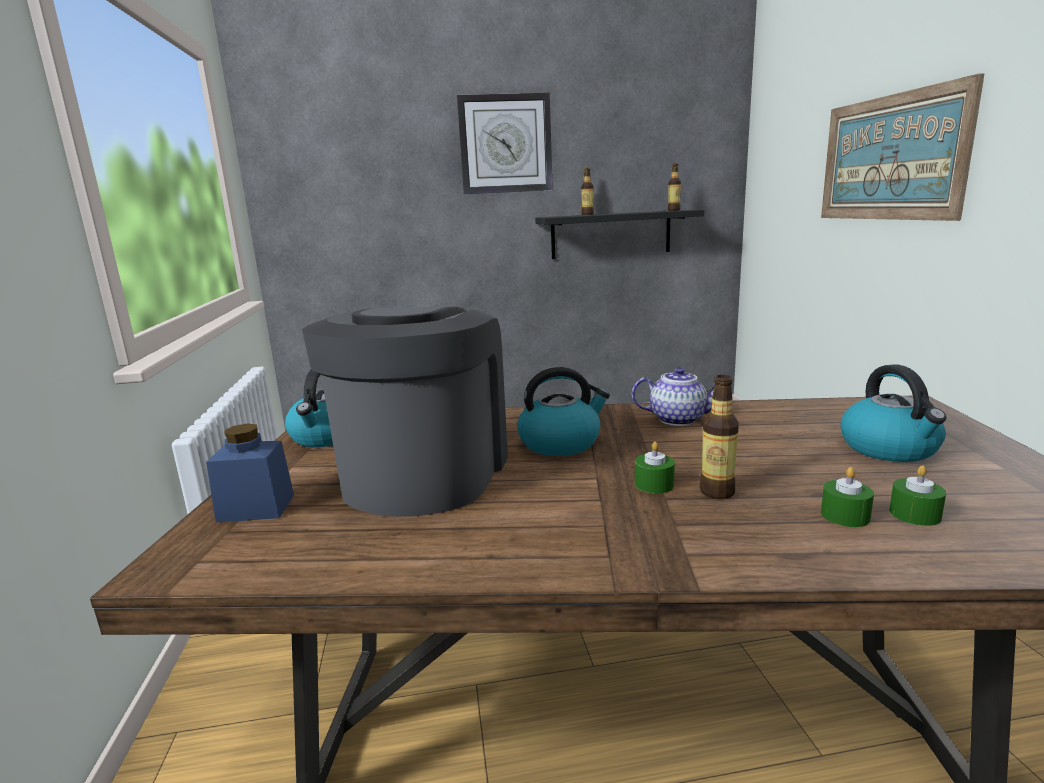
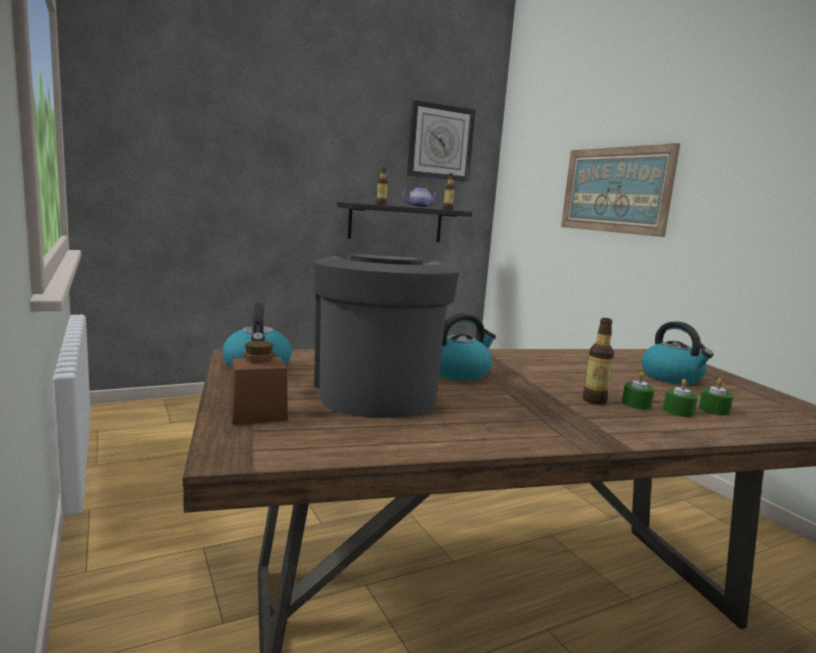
camera: 20 degrees left, 5 degrees down
(256, 508) = (258, 415): blue jar -> brown jar
(505, 144) = (317, 137): wall clock -> wall clock (440, 142)
(654, 484) = (550, 397): green candle -> green candle (636, 404)
(678, 419) = (527, 359): teapot -> teapot (420, 207)

